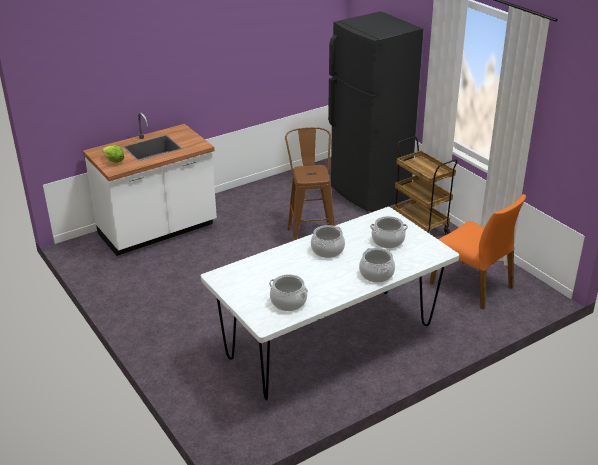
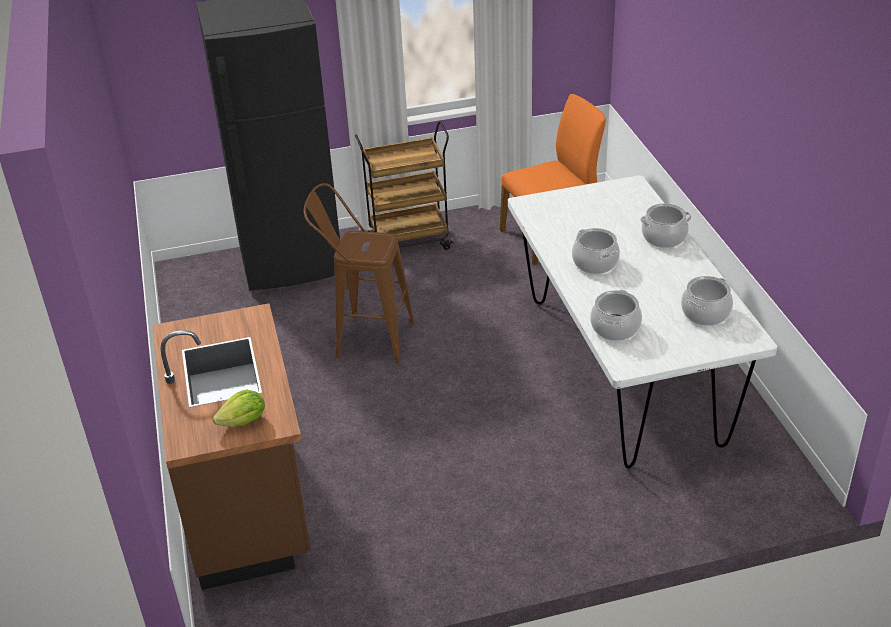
camera: 70 degrees left, 5 degrees up
(158, 231) = (248, 504): white counter -> brown counter
(388, 241) = (592, 215): cooking pot -> cooking pot (615, 328)

